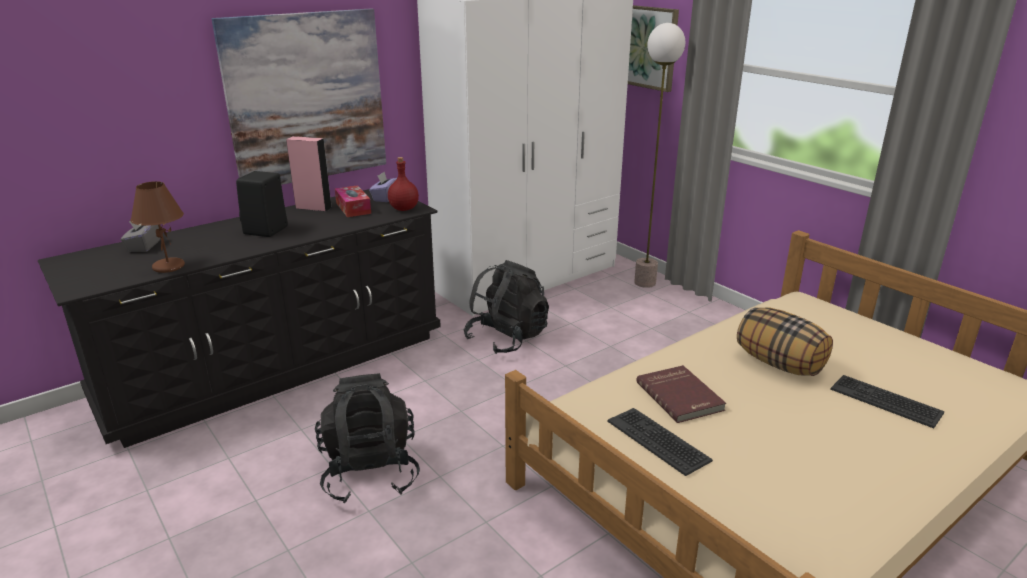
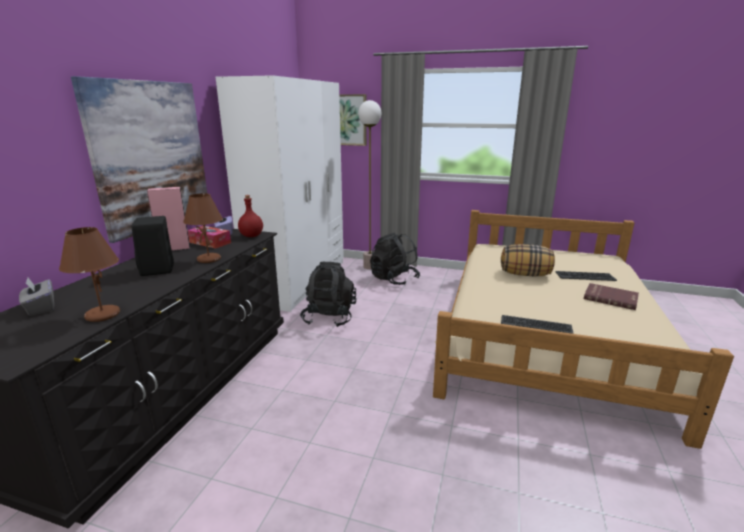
camera: 35 degrees left, 5 degrees down
(322, 230) = (209, 259): none -> brown table lamp
(370, 472) = (342, 433): black backpack -> black backpack (394, 279)
(681, 396) = (511, 302): red book -> red book (610, 298)

